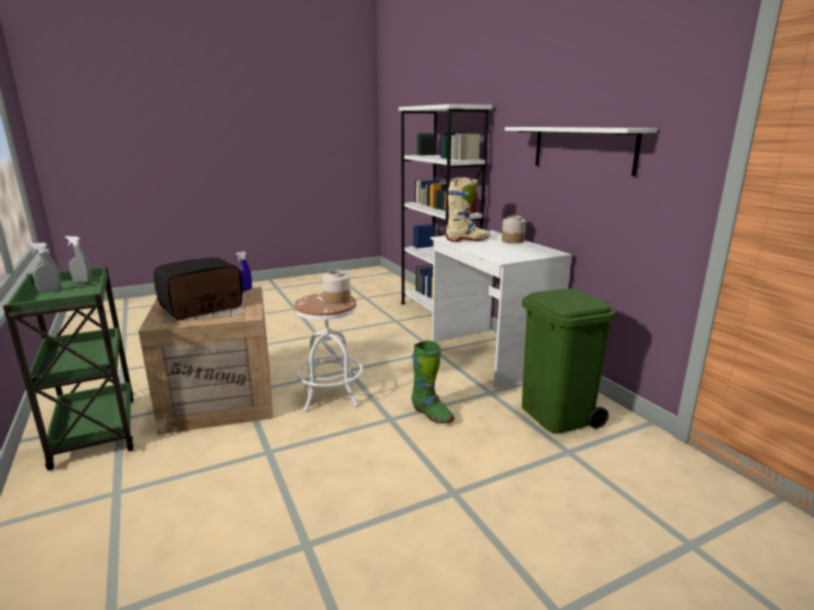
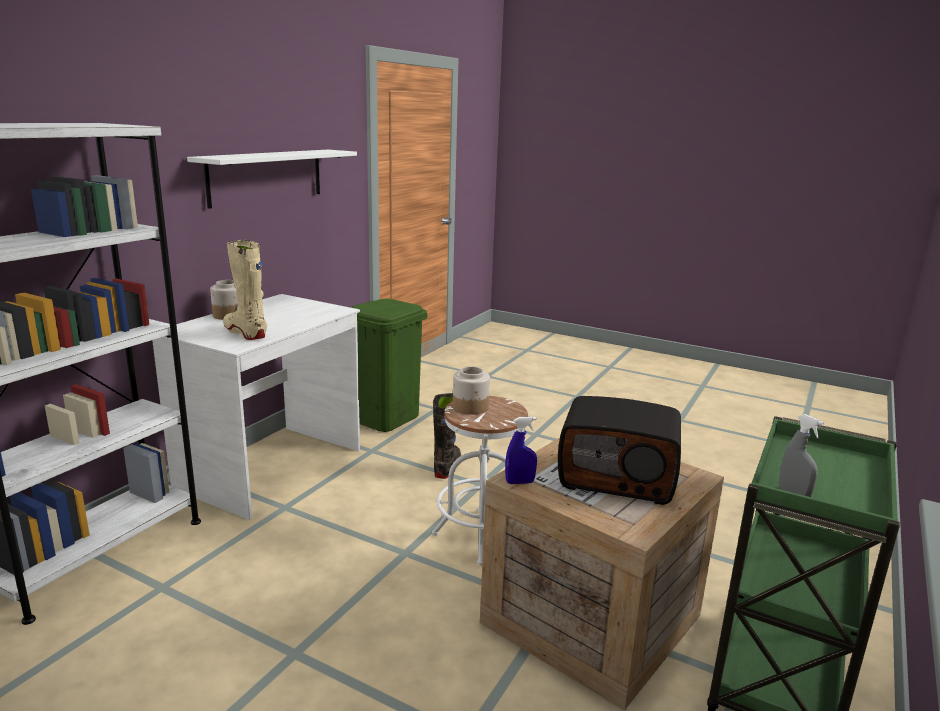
camera: 125 degrees left, 0 degrees up
(50, 291) = (846, 490): grey spray bottle -> none
(431, 414) = (447, 467): green boot -> black boot

